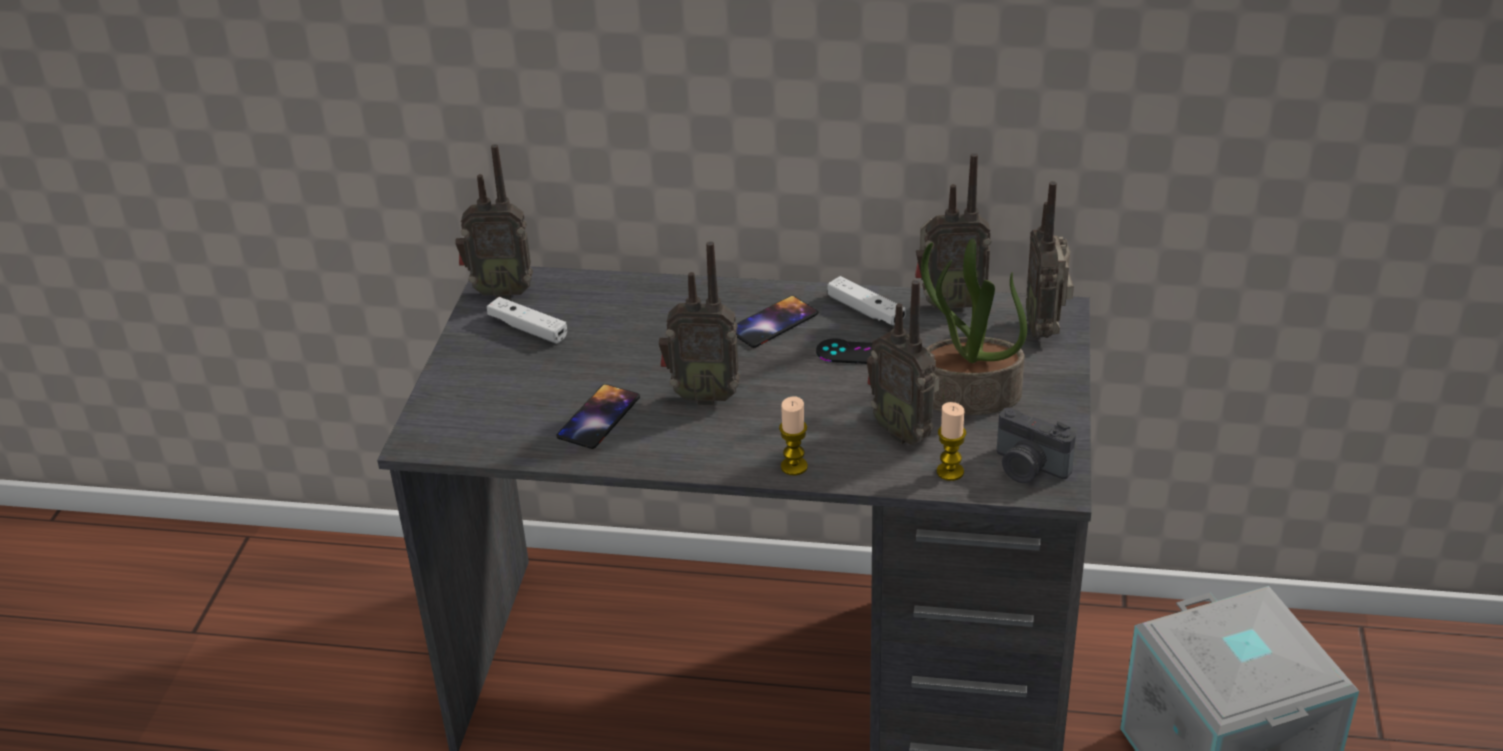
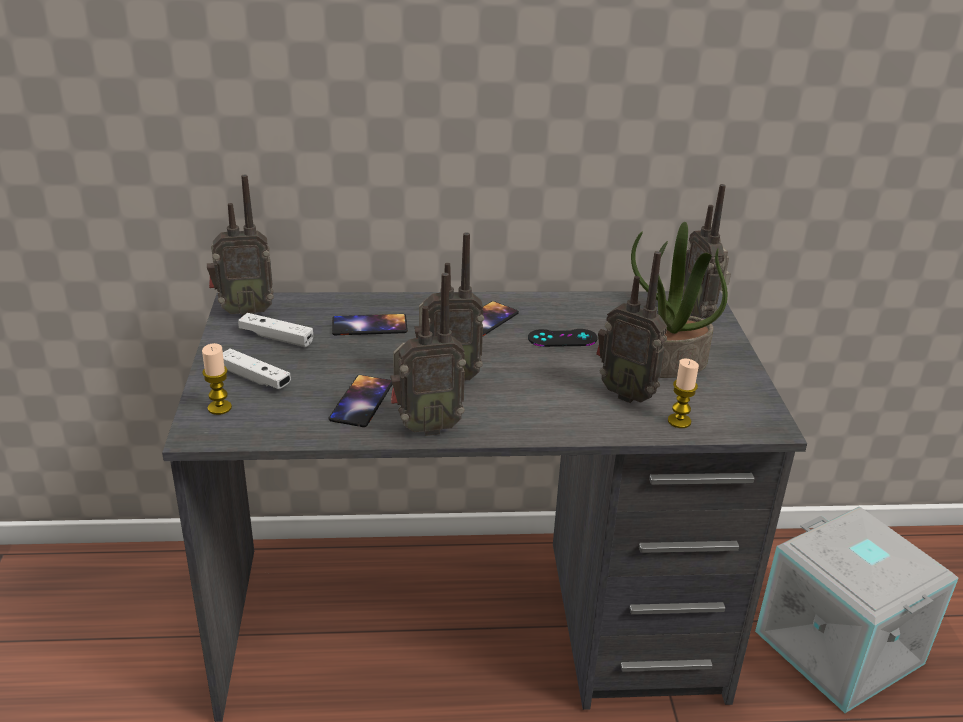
camera: 15 degrees left, 5 degrees down
(637, 319) = (369, 325): none -> phone
(794, 466) = (547, 427): candle -> candle (219, 408)
(865, 310) = (555, 309): white game controller -> white game controller (254, 378)
(949, 304) = (618, 301): radio -> radio (425, 427)
(1028, 468) = (740, 414): camera -> none

